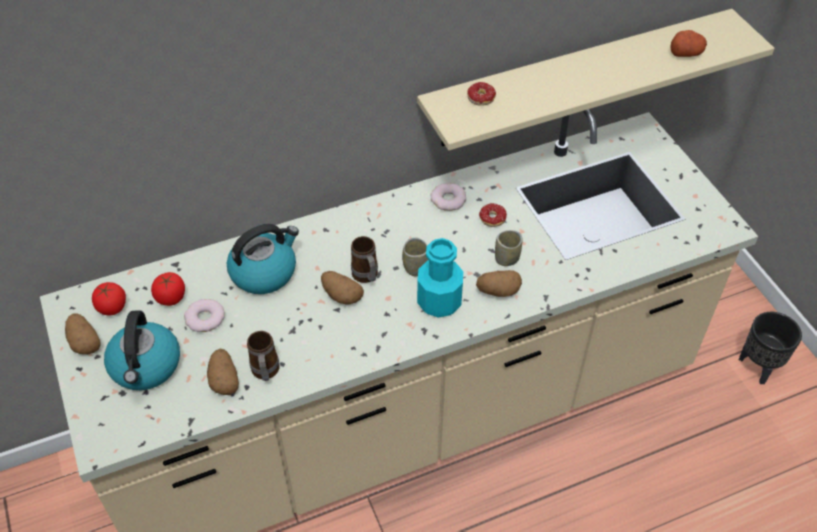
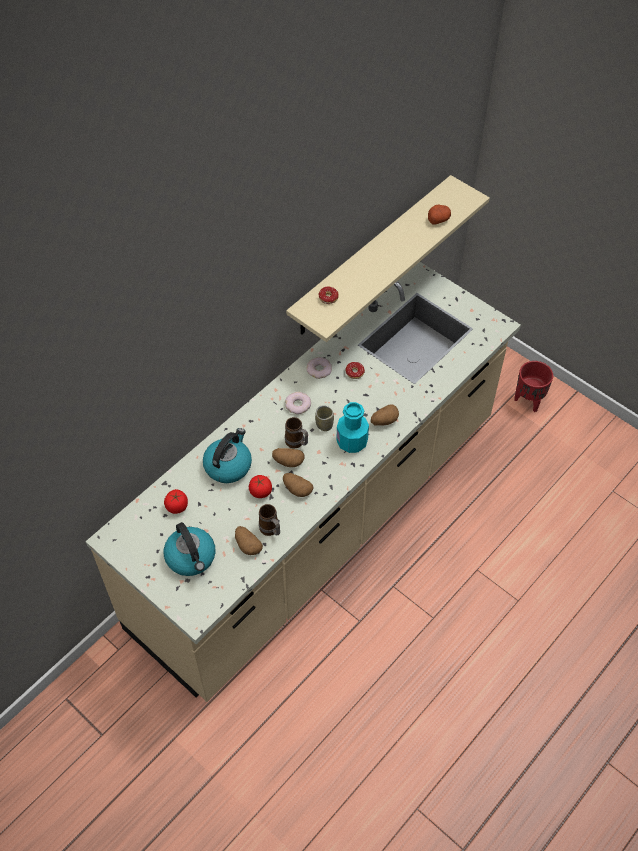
camera: 25 degrees left, 5 degrees up
(84, 342) = (139, 558): potato -> potato (297, 489)
(112, 307) = (141, 529): tomato -> tomato (260, 492)
(205, 318) = (209, 511): donut -> donut (298, 405)
(506, 259) = (378, 397): cup -> none
(759, 367) = (529, 400): black planter -> red planter

